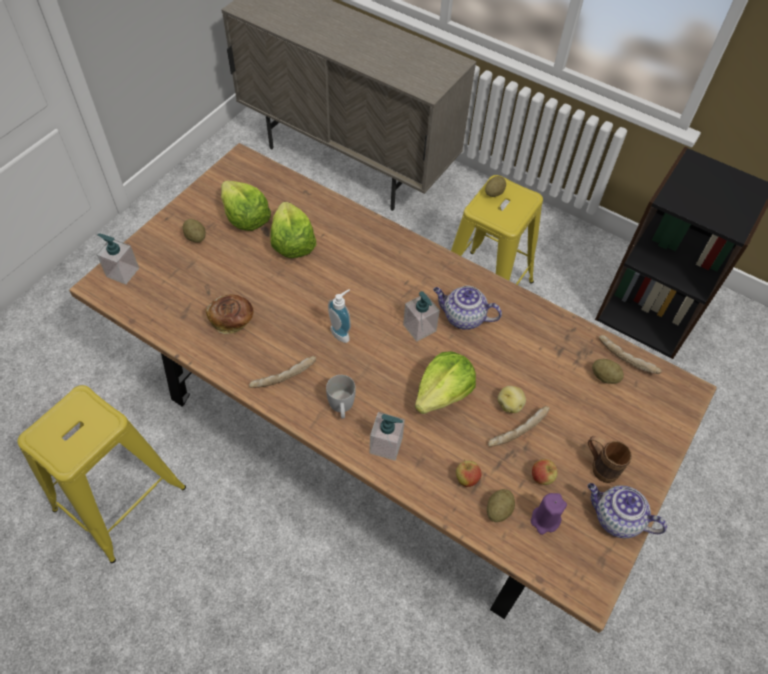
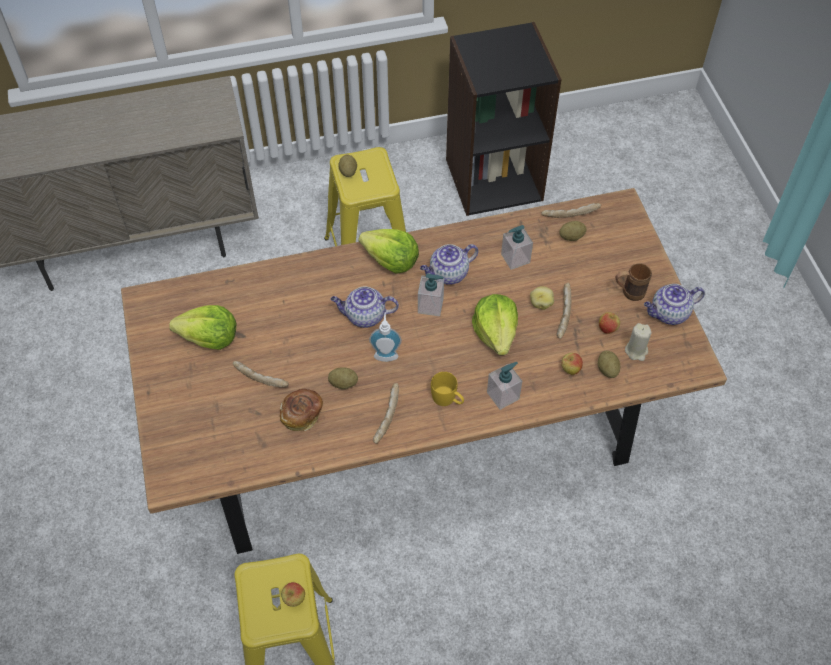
camera: 45 degrees left, 0 degrees up
(80, 443) = (294, 599): none -> apple
(122, 272) = (172, 459): soap dispenser -> soap dispenser (515, 258)
(195, 237) = (192, 385): potato -> potato (343, 383)
(241, 271) = (261, 377): none -> bread
(292, 243) = (270, 326): lettuce -> lettuce (391, 261)
(341, 407) = (447, 399): white mug -> yellow mug
(362, 293) = (364, 316): none -> teapot
(544, 520) = (636, 351): purple candle -> beige candle

